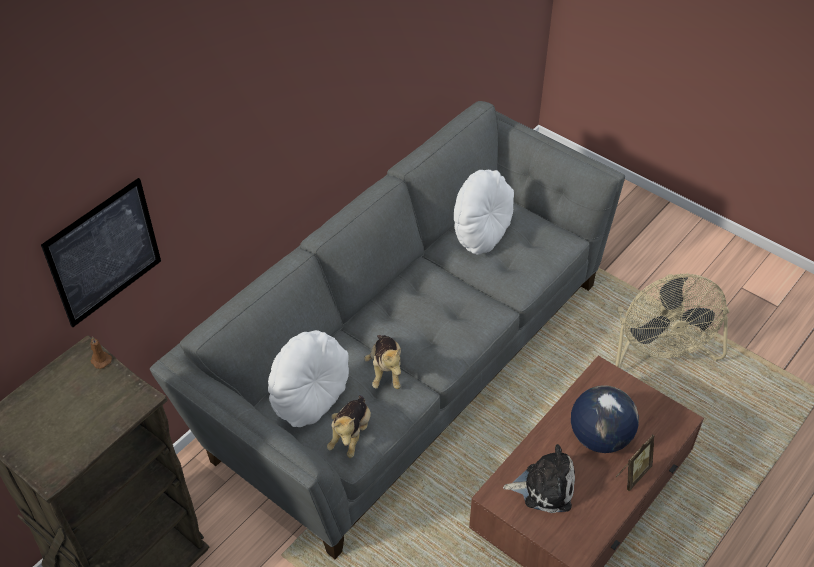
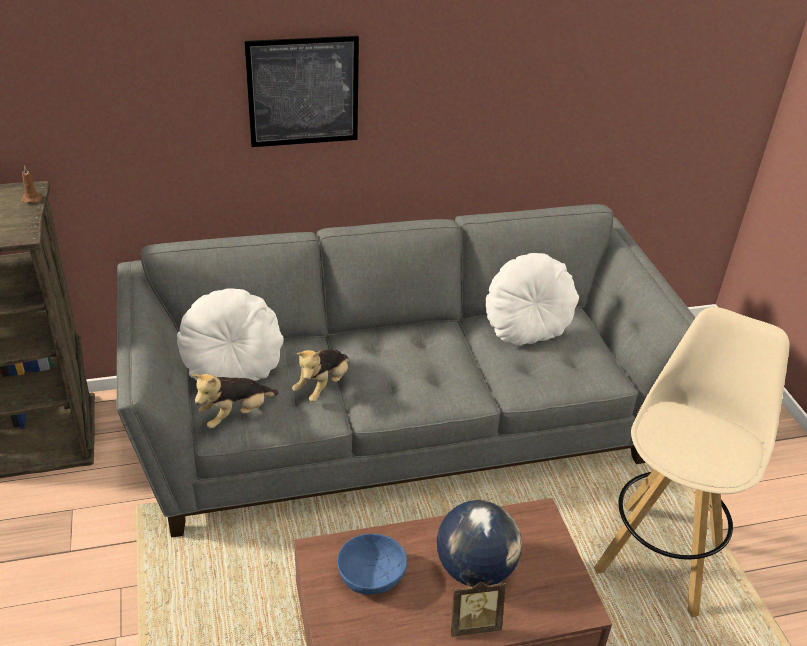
camera: 35 degrees right, 10 degrees down
(104, 252) = (84, 107): picture -> picture (303, 92)
(544, 487) = (371, 576): plush toy -> blue bowl
(656, 349) = (661, 556): beige fan -> beige stool

